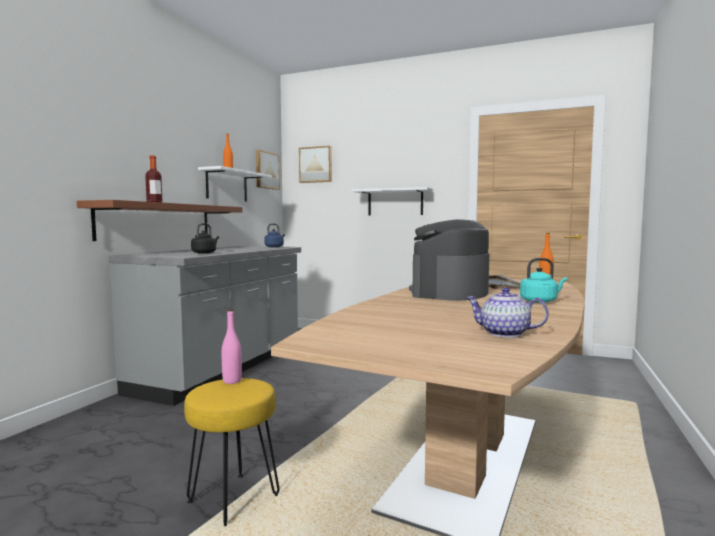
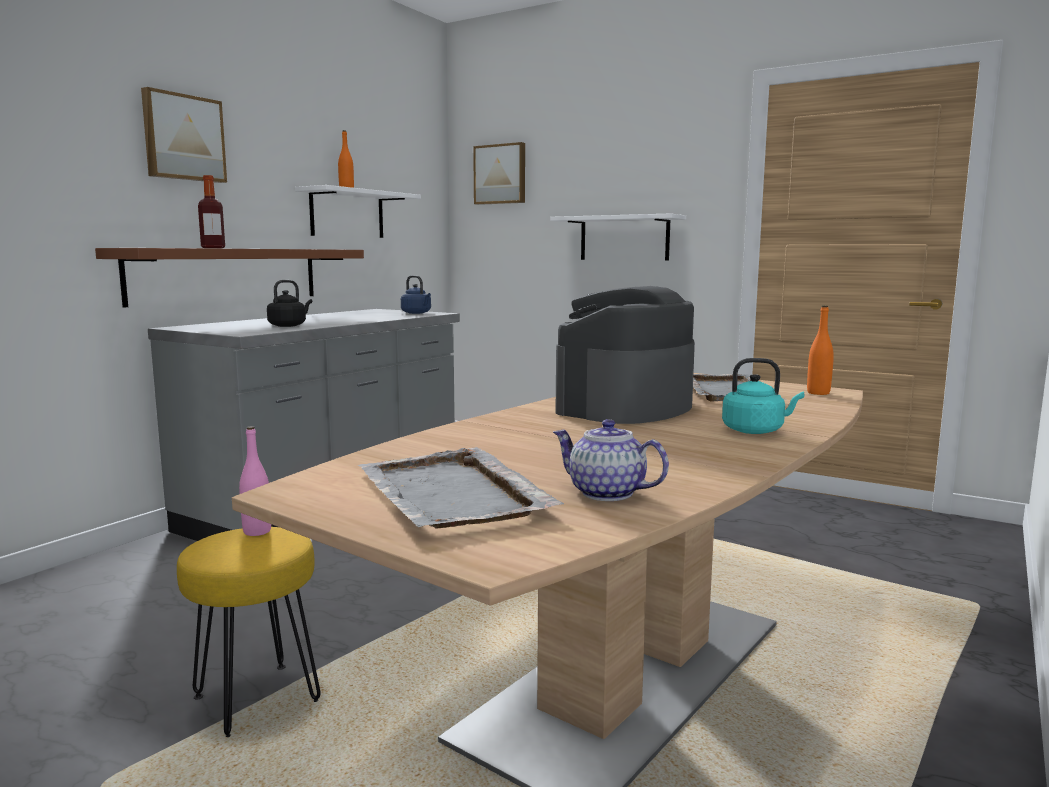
camera: 10 degrees right, 5 degrees up
(266, 170) = (419, 185): picture -> picture (183, 138)
(413, 338) = (452, 494): none -> grey tray

